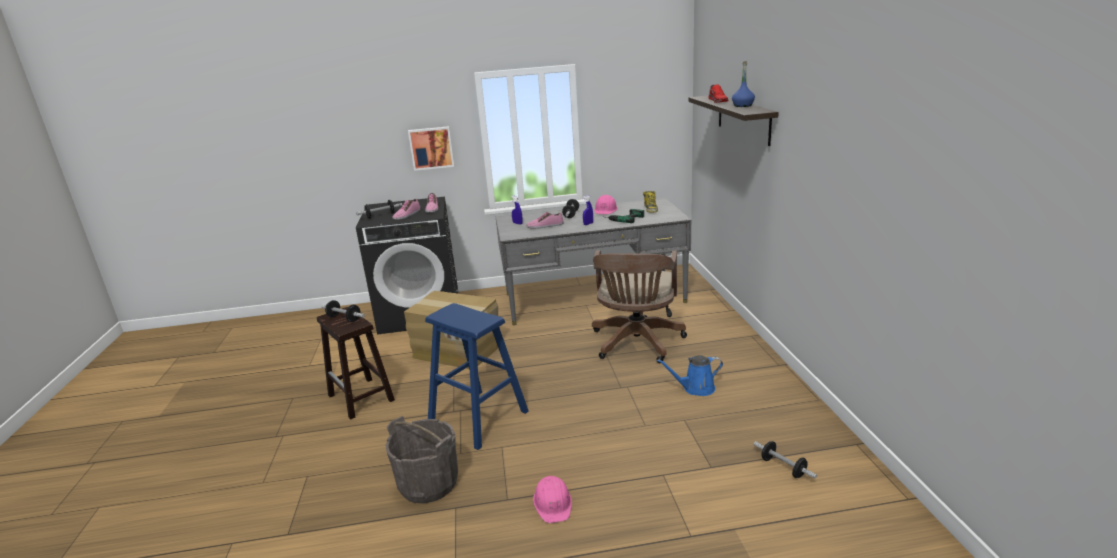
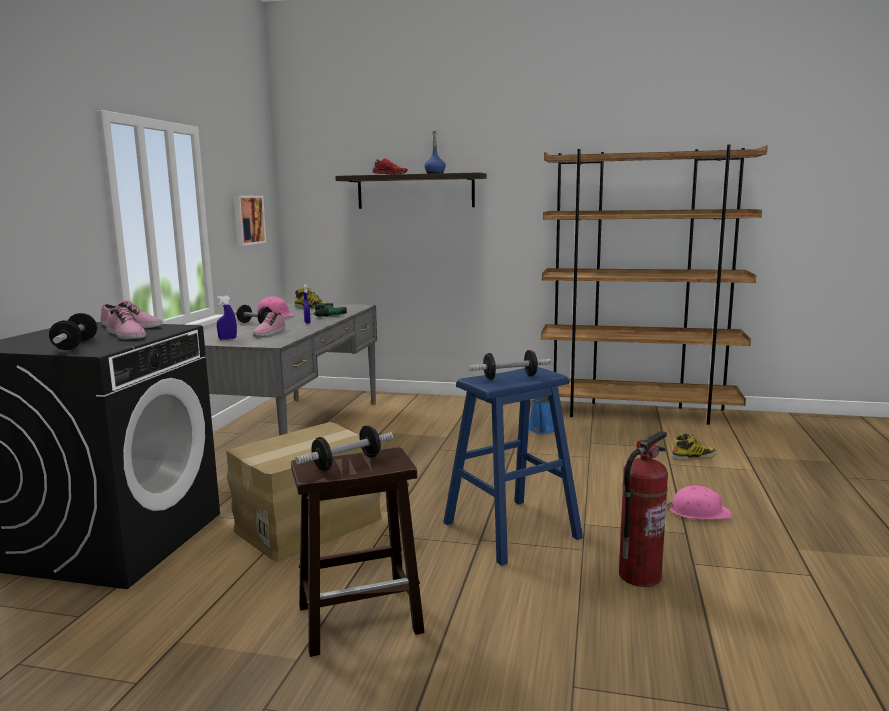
camera: 70 degrees left, 10 degrees down
(428, 483) = (639, 576): grey bucket -> fire extinguisher
(431, 148) = (48, 232): picture -> picture (247, 220)
(636, 344) = (432, 434): brown office chair -> none
(697, 488) = (693, 457): none -> boot
(783, 467) = (676, 429): dumbbell -> dumbbell (510, 377)
(817, 433) = (637, 412): none -> brown bookcase

